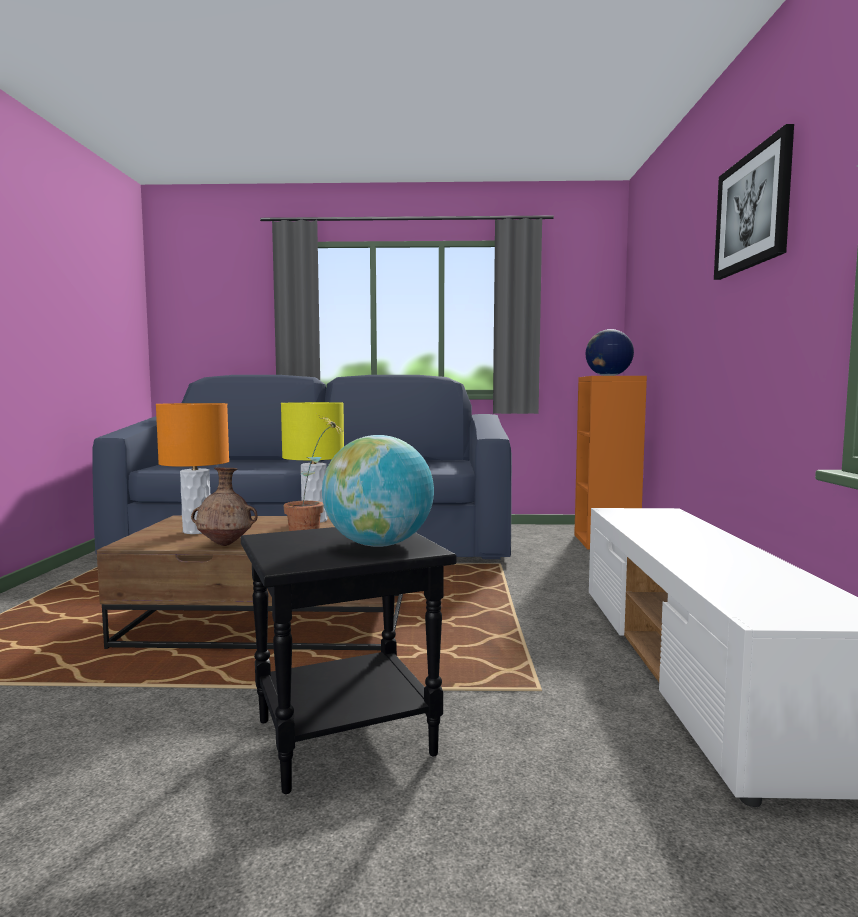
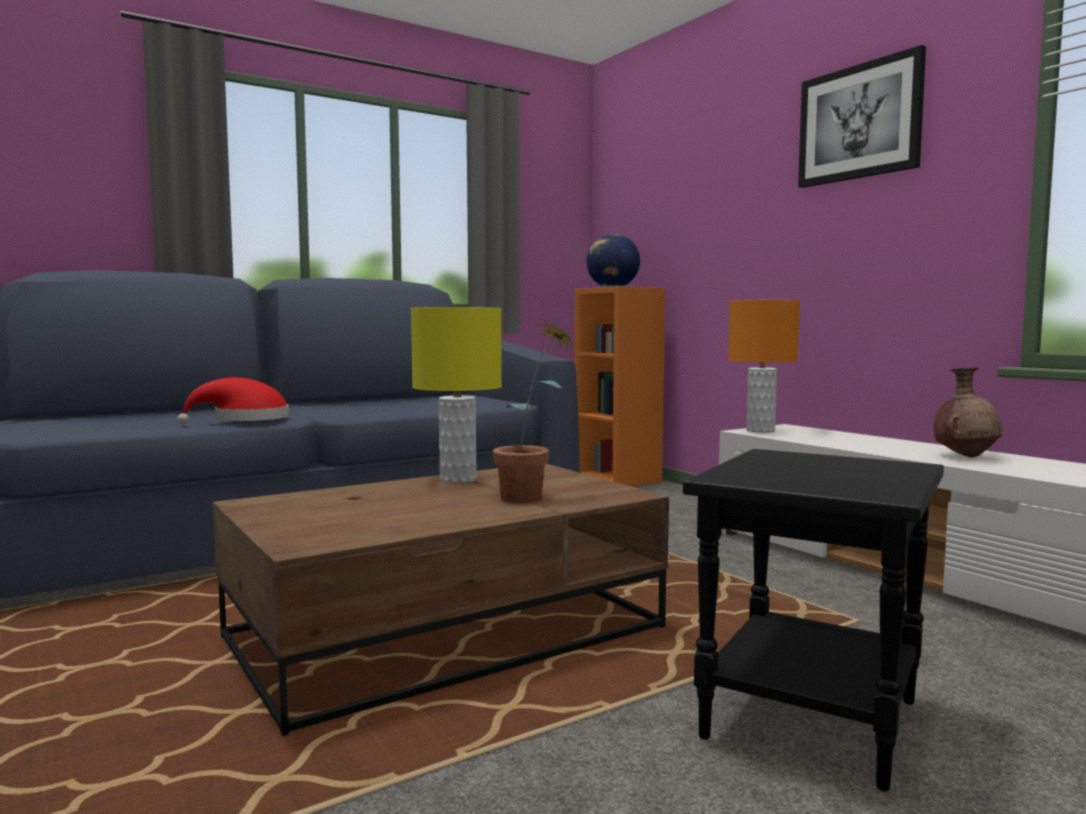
camera: 35 degrees left, 0 degrees up
(197, 531) = (345, 513): orange table lamp -> orange table lamp (761, 430)
(226, 544) = (454, 520): brown vase -> brown vase (965, 456)
(264, 469) = (245, 420): none -> red hat
(379, 545) = (857, 467): globe -> none

